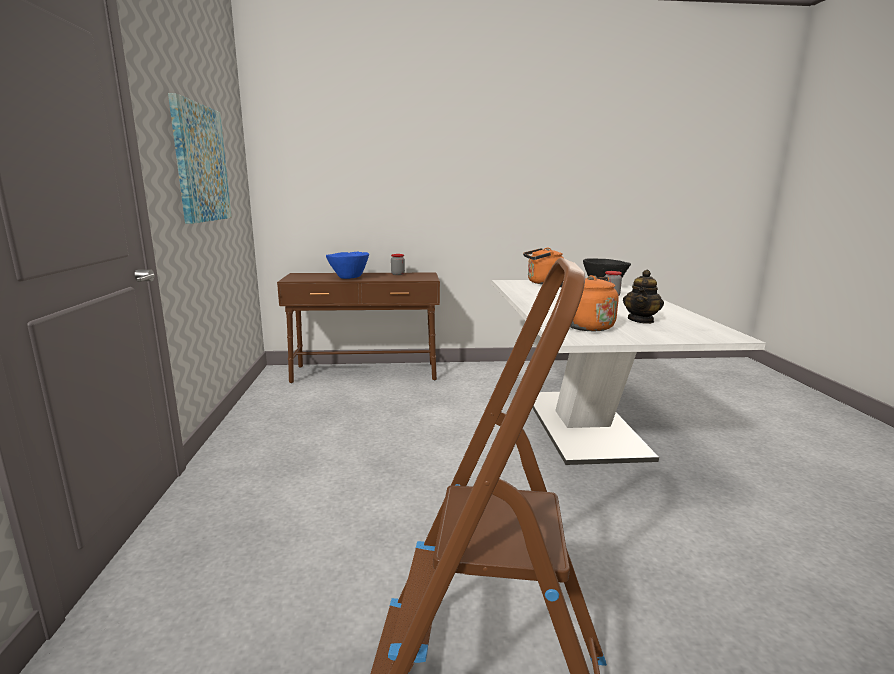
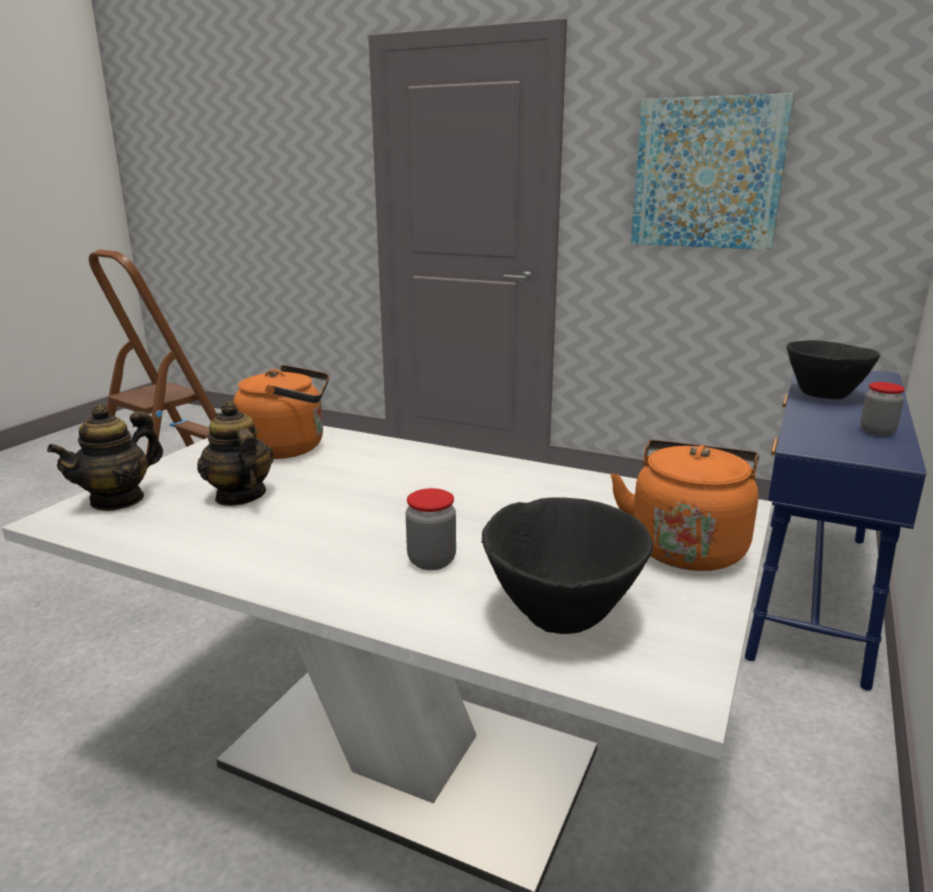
camera: 120 degrees right, 5 degrees up
(348, 278) = (824, 395): blue bowl -> black bowl
(365, 373) = (809, 593): brown console table -> blue console table
(699, 334) = (118, 500): none -> teapot

